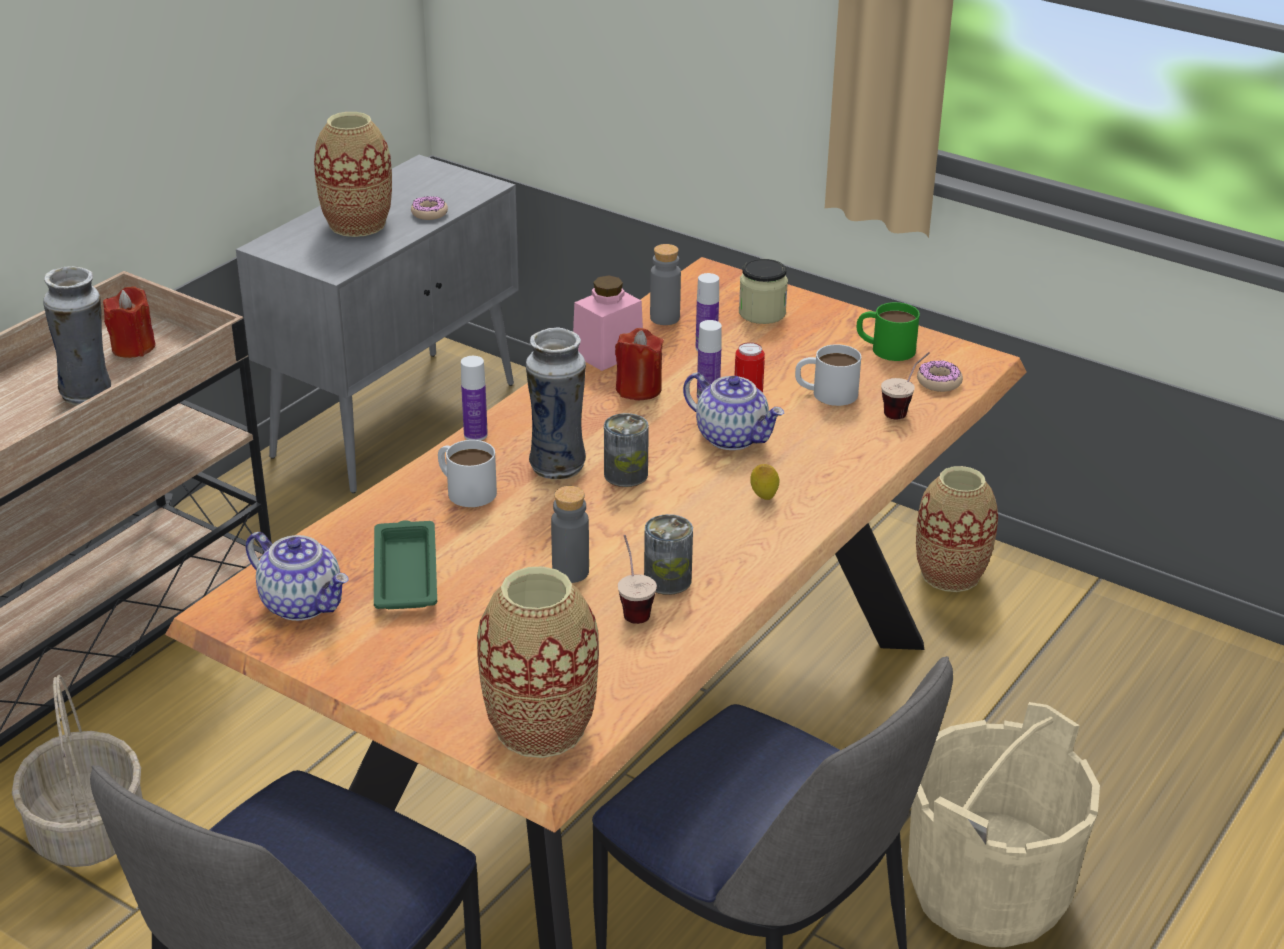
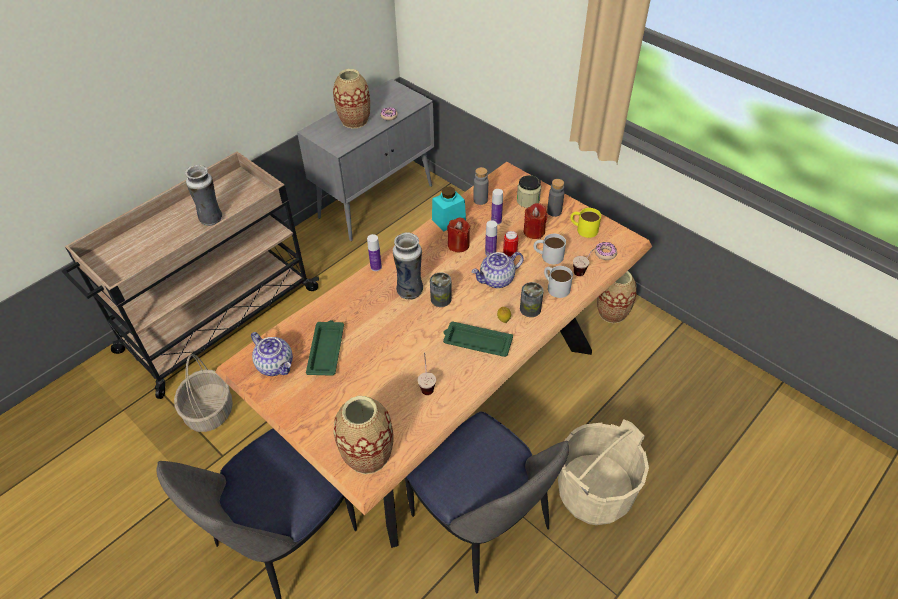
camera: 10 degrees right, 15 degrees up
(133, 347) = (237, 192): red candle -> red candle (534, 231)
(465, 489) = (364, 301): white mug -> white mug (555, 286)
(570, 572) = (402, 358): grey bottle -> grey bottle (554, 211)
(608, 353) = (448, 220): pink jar -> turquoise jar
(667, 580) = (446, 368): can -> can (530, 309)
(717, 534) = (476, 342): none -> green tray
(732, 437) = (497, 280): teapot -> teapot turned 105 degrees clockwise
(885, 348) = (583, 228): green mug -> yellow mug

